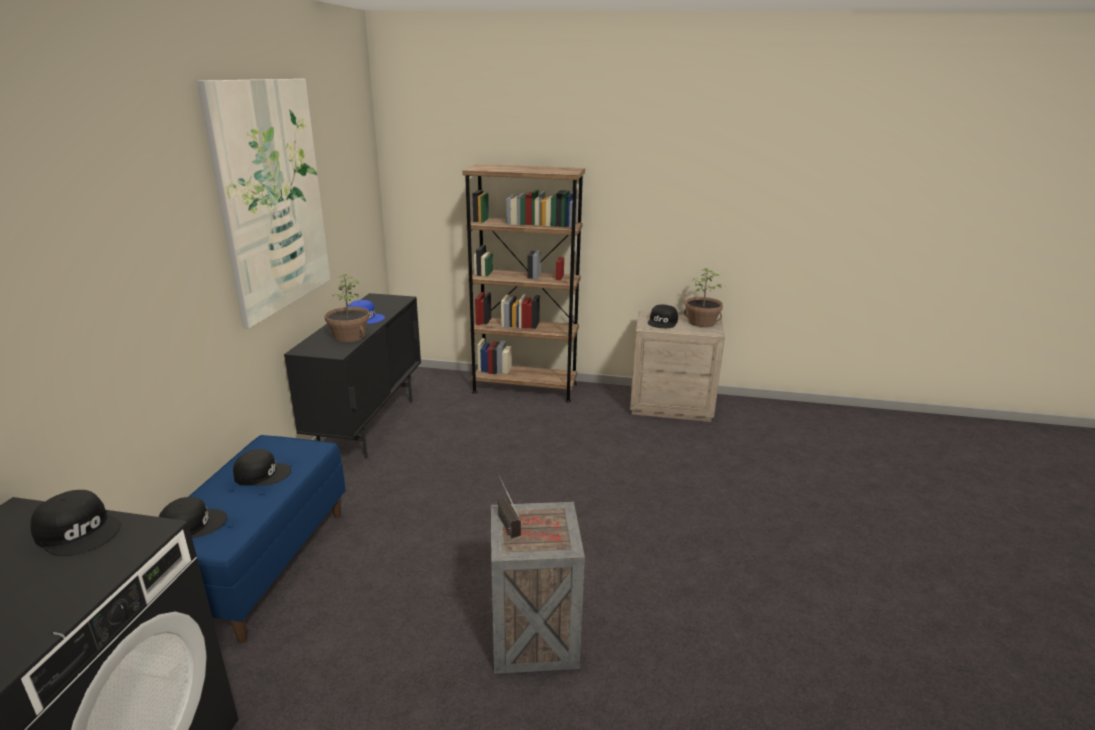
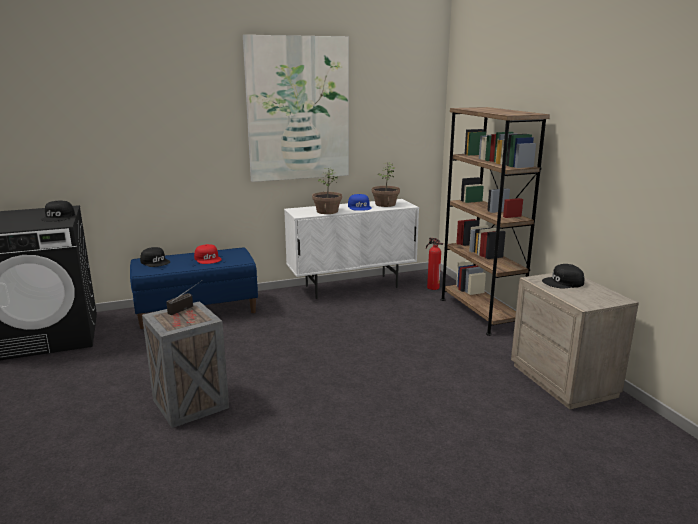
camera: 60 degrees right, 5 degrees down
(262, 474) = (208, 259): black cap -> red cap
(369, 425) = (352, 287): black cabinet -> white cabinet
(439, 385) = (432, 287): none -> fire extinguisher
(701, 322) = (600, 296): potted plant -> potted plant (385, 204)

